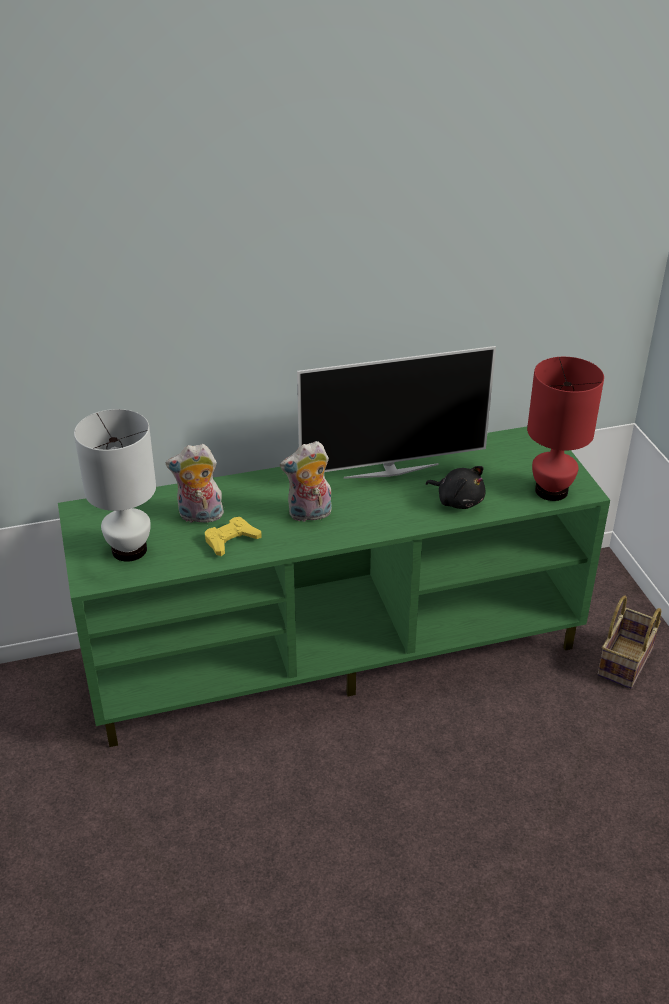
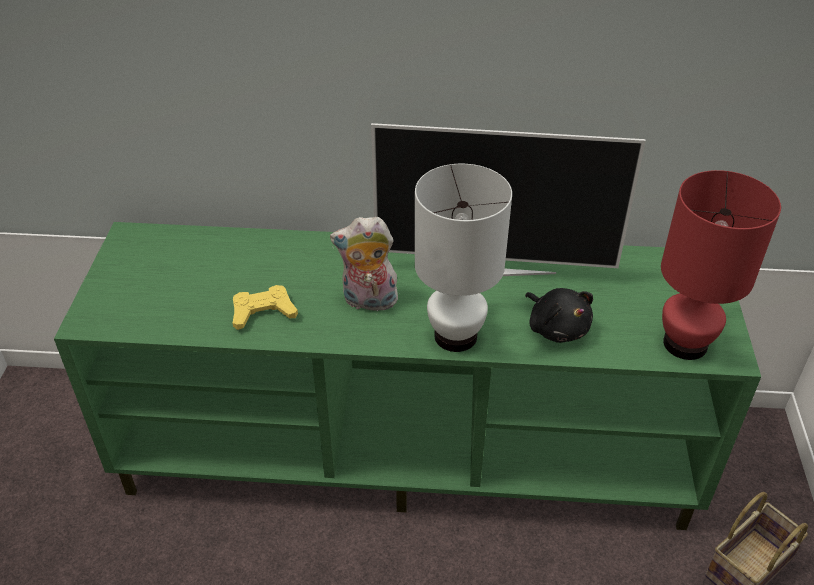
camera: 20 degrees right, 5 degrees up
(130, 549) = (150, 295): white table lamp -> white table lamp (456, 335)
(199, 516) = (246, 274): plush toy -> none

